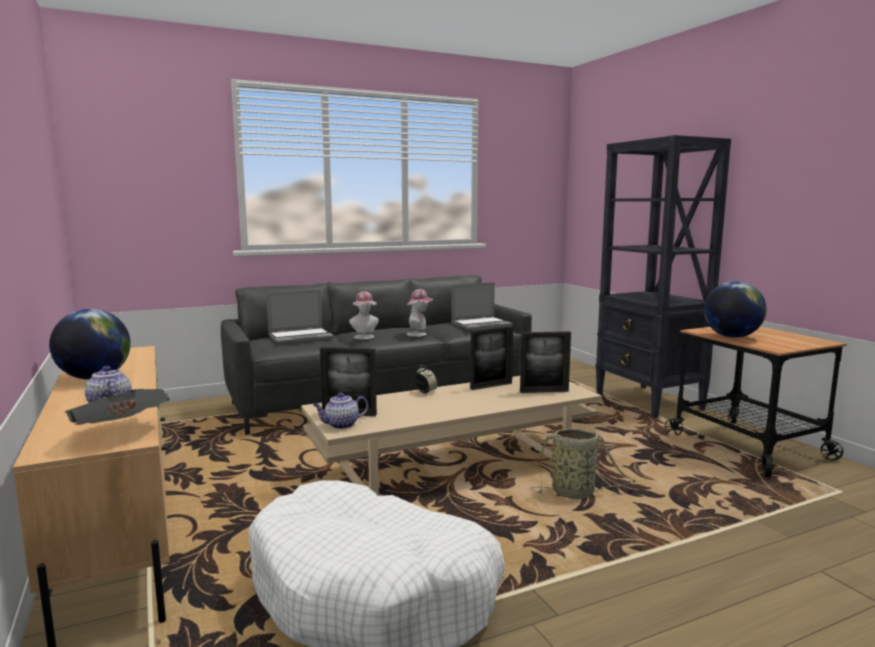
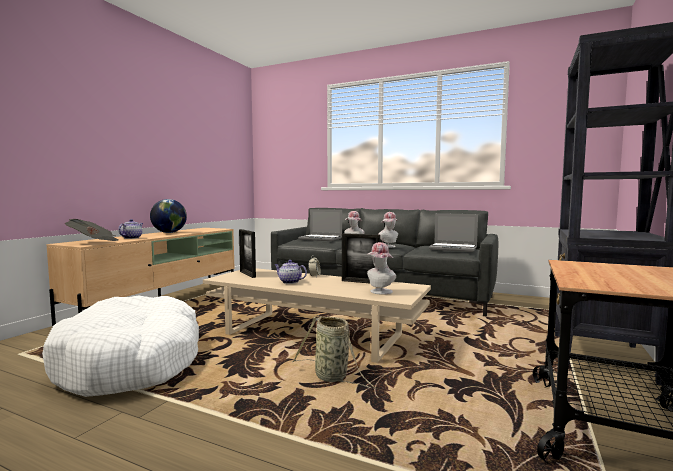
camera: 50 degrees right, 5 degrees down
(341, 425) = (227, 276): teapot -> teapot (289, 282)
(544, 391) = (379, 292): picture frame -> hat
(731, 337) = (580, 270): globe -> none

